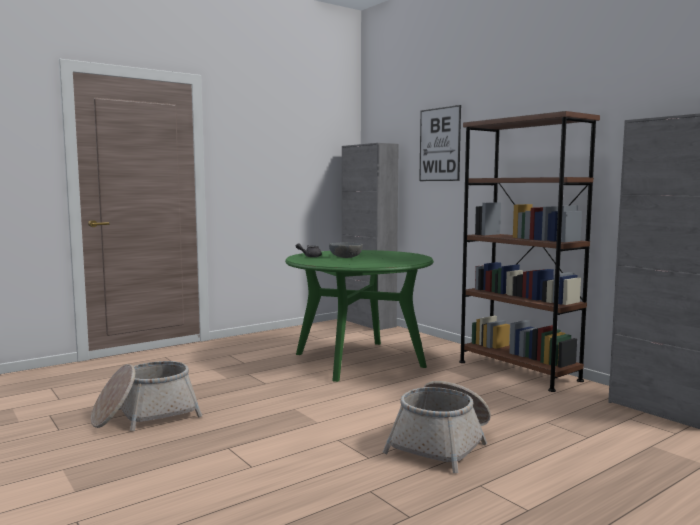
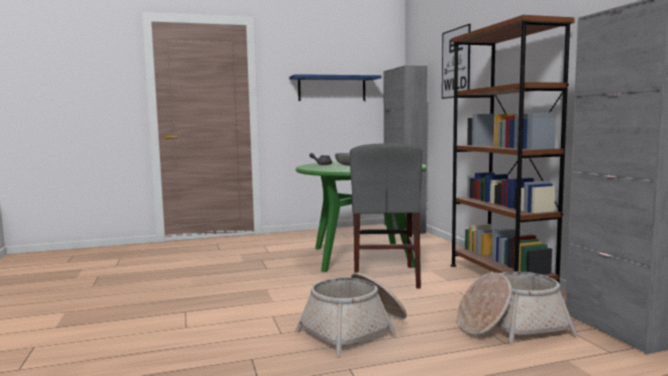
camera: 20 degrees right, 0 degrees up
(145, 415) = (156, 282): basket -> basket (510, 327)
(287, 164) = (332, 89): none -> blue shelf
(407, 381) = (384, 276): none -> grey chair

